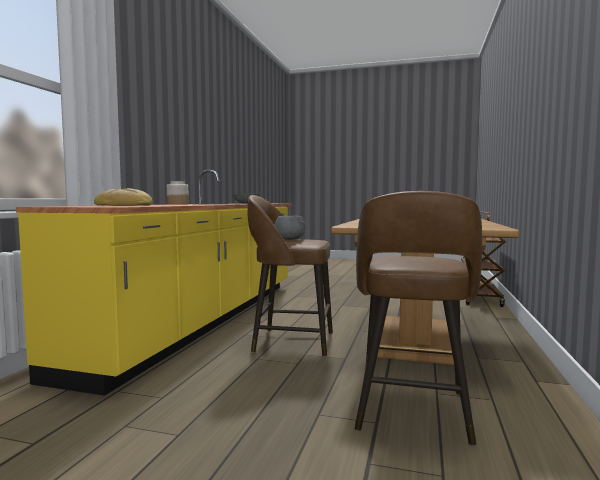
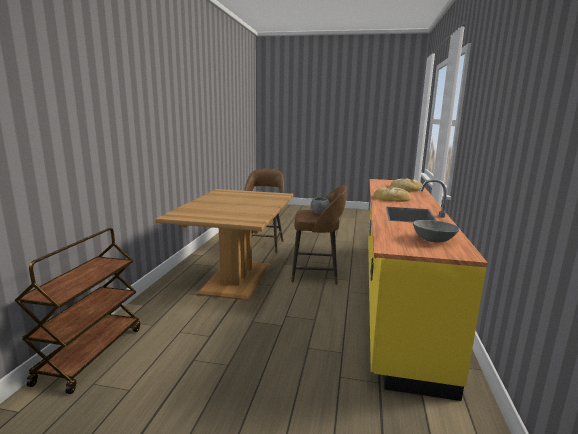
camera: 175 degrees right, 10 degrees up
(177, 204) = (424, 203): jar -> none
(201, 204) = (391, 198): none -> bread

